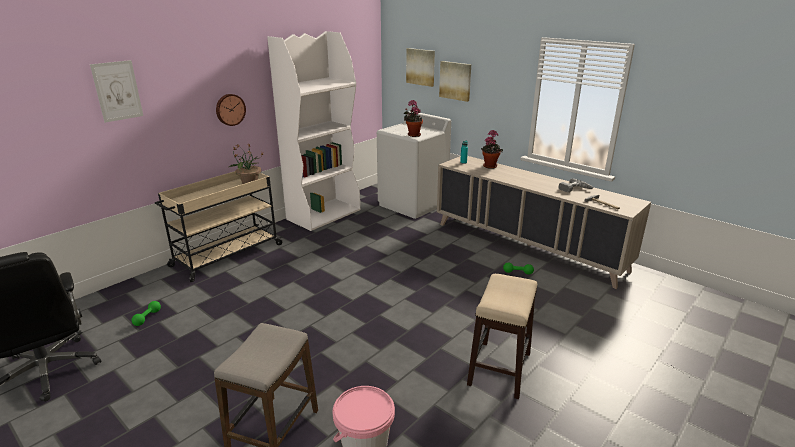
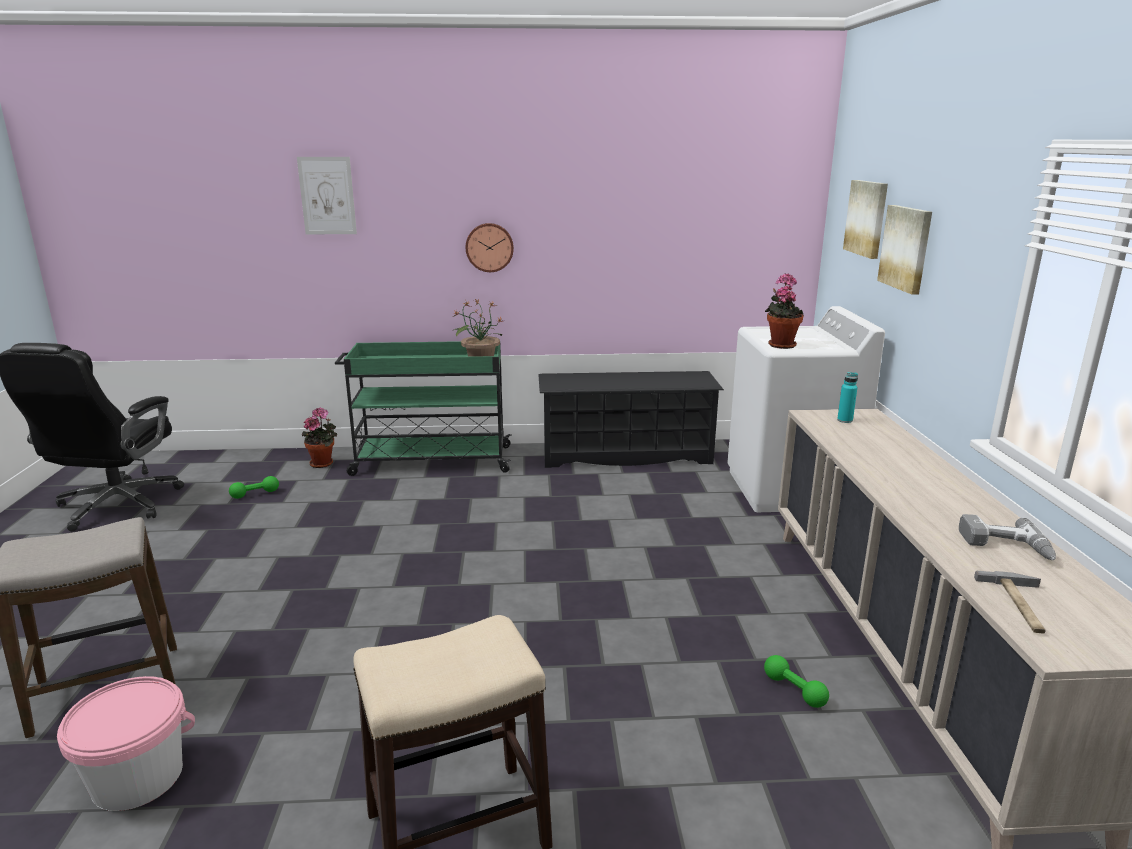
camera: 45 degrees right, 5 degrees down
(226, 255) = (430, 461): beige cart -> green cart
(324, 214) = (626, 455): white bookcase -> black shoe rack
(490, 166) = (889, 440): potted plant -> potted plant (323, 463)

